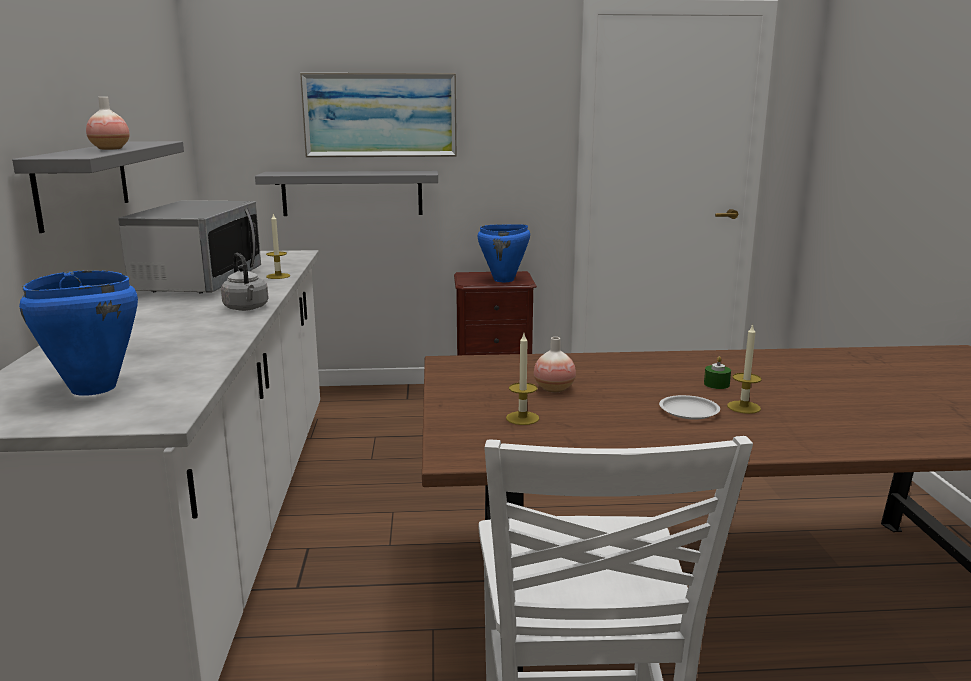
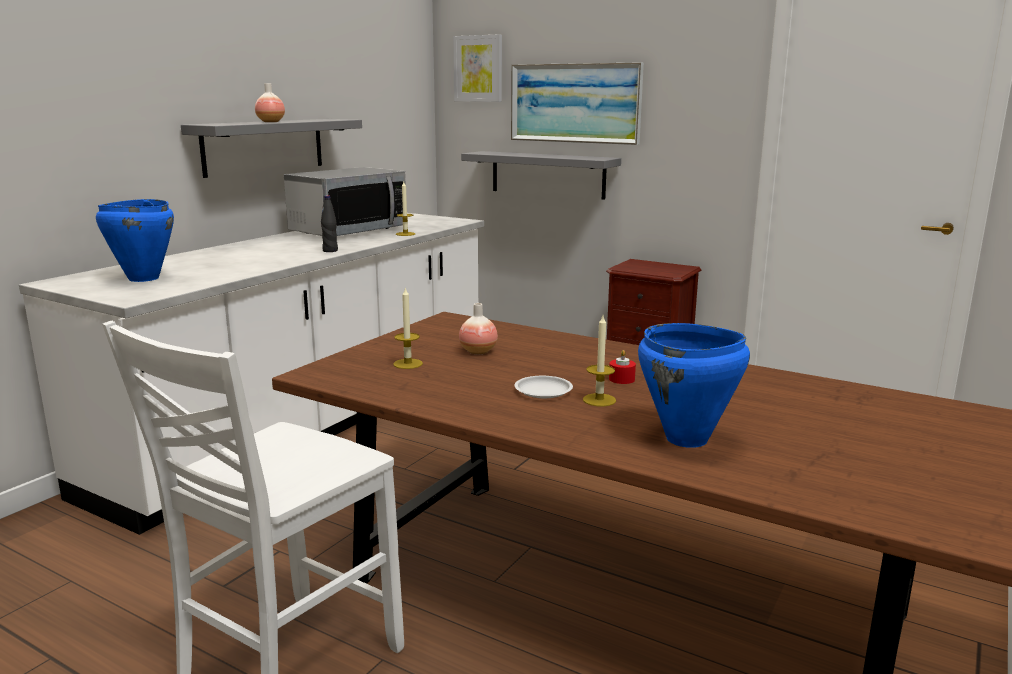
camera: 35 degrees right, 0 degrees up
(247, 308) = (330, 251): grey kettle -> black bottle
(252, 77) = (478, 69): none -> picture
(504, 280) = (657, 270): blue cooking pot -> blue cooking pot (687, 439)
(716, 384) = (621, 379): green candle -> red candle

